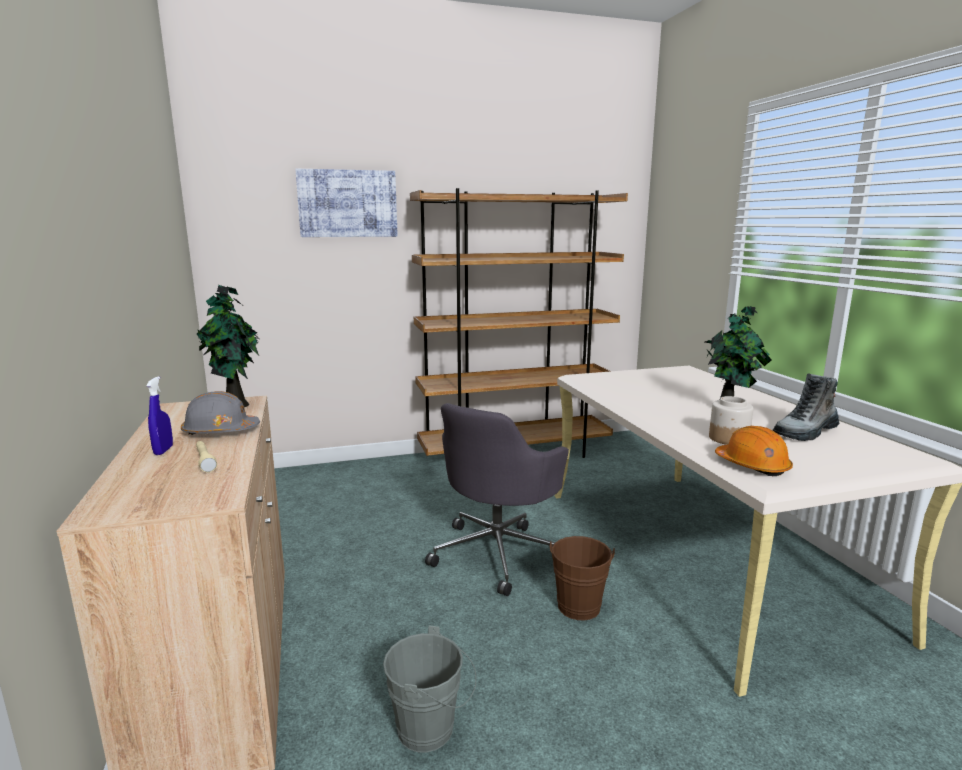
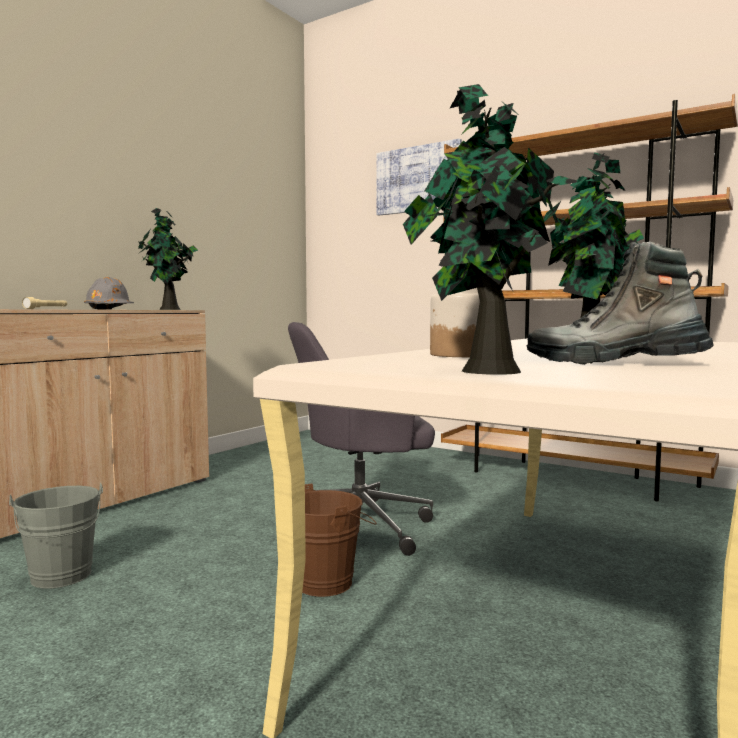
camera: 50 degrees right, 10 degrees down
(163, 450) = (60, 309): blue spray bottle -> none
(752, 466) = (368, 360): orange hard hat -> none
(839, 465) = (484, 371): none -> potted plant

